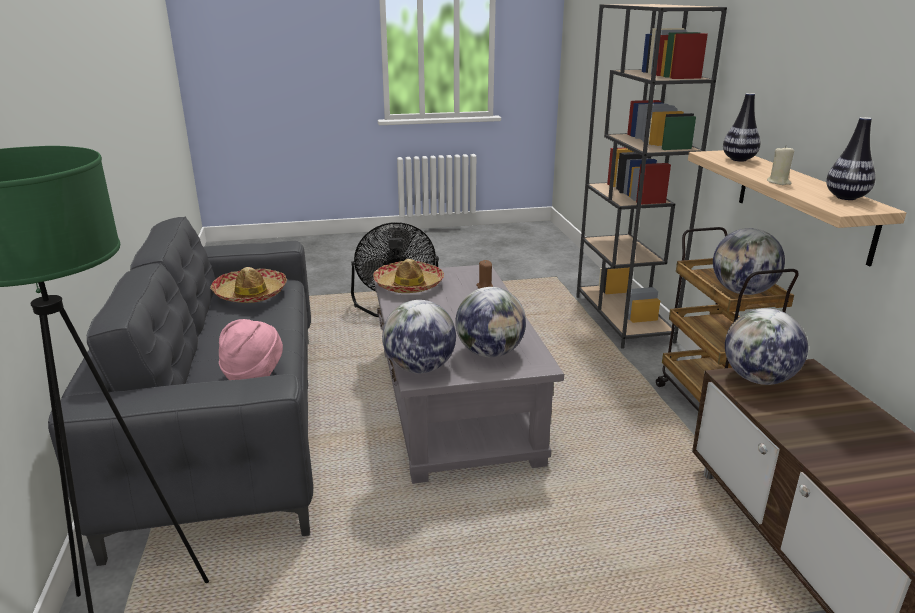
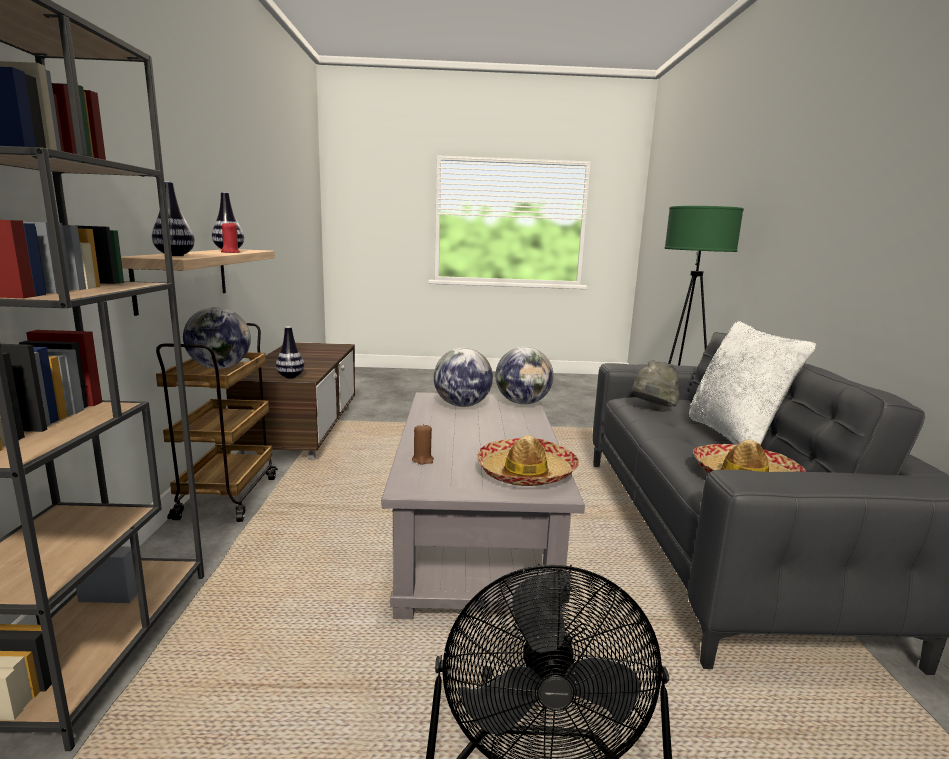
camera: 170 degrees left, 10 degrees down
(206, 337) = (733, 438): none -> white pillow
(254, 375) = (652, 408): pink hat -> grey hat
(758, 379) = (290, 376): globe -> vase
(778, 182) = (230, 252): beige candle -> red candle

